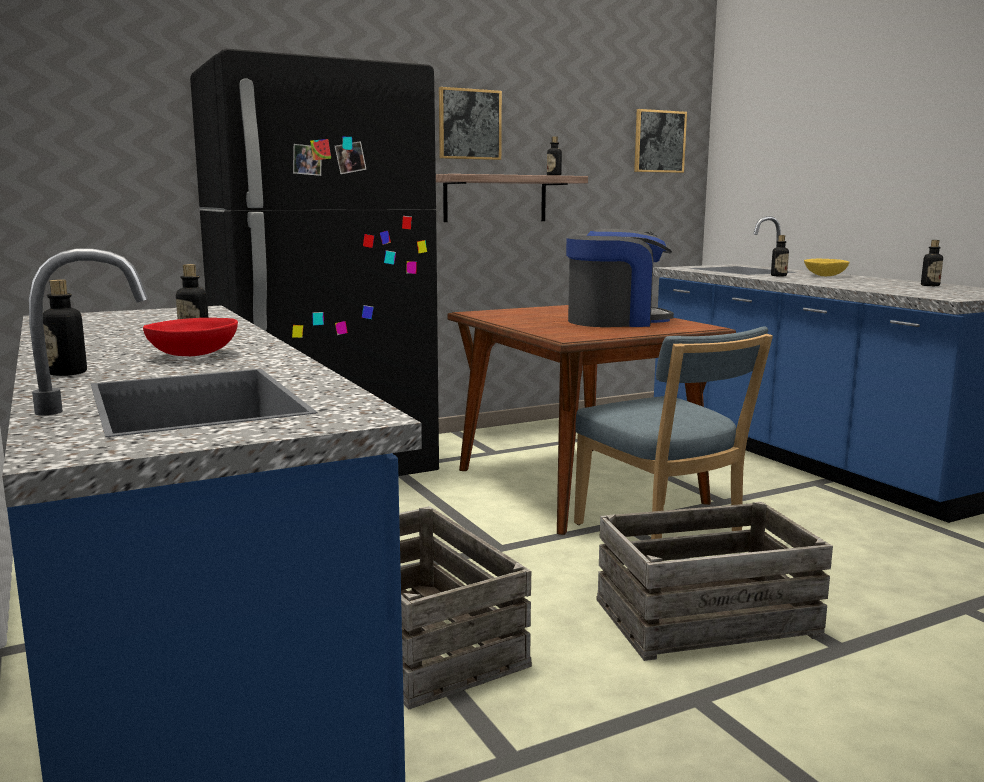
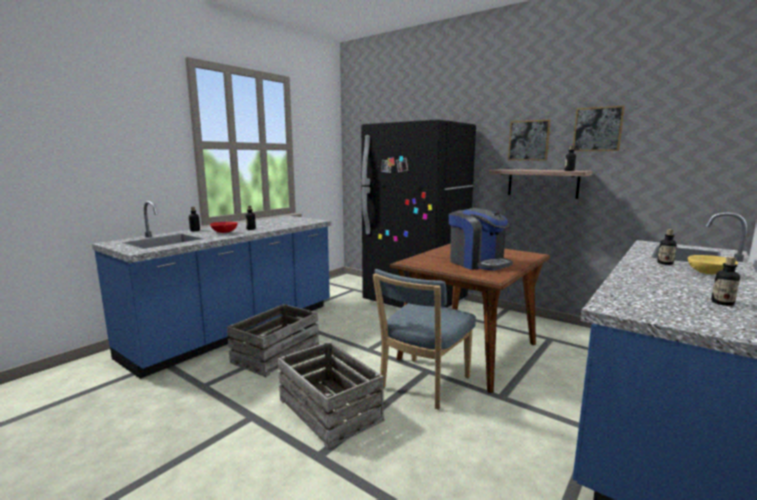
camera: 65 degrees right, 0 degrees up
(659, 141) = (699, 143): picture -> picture (597, 129)

